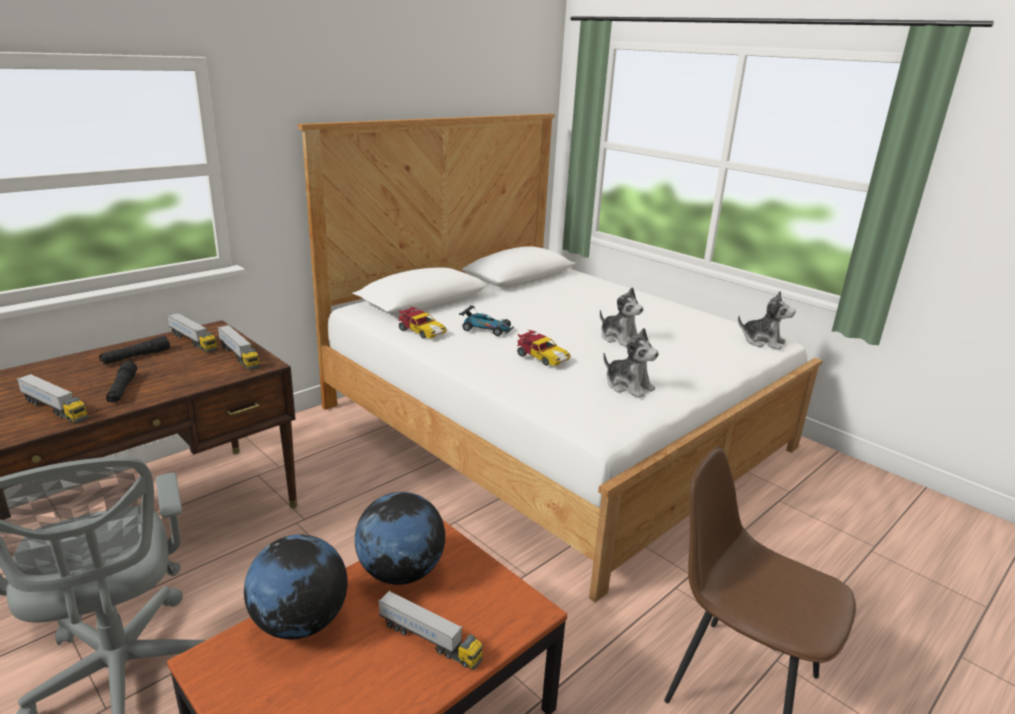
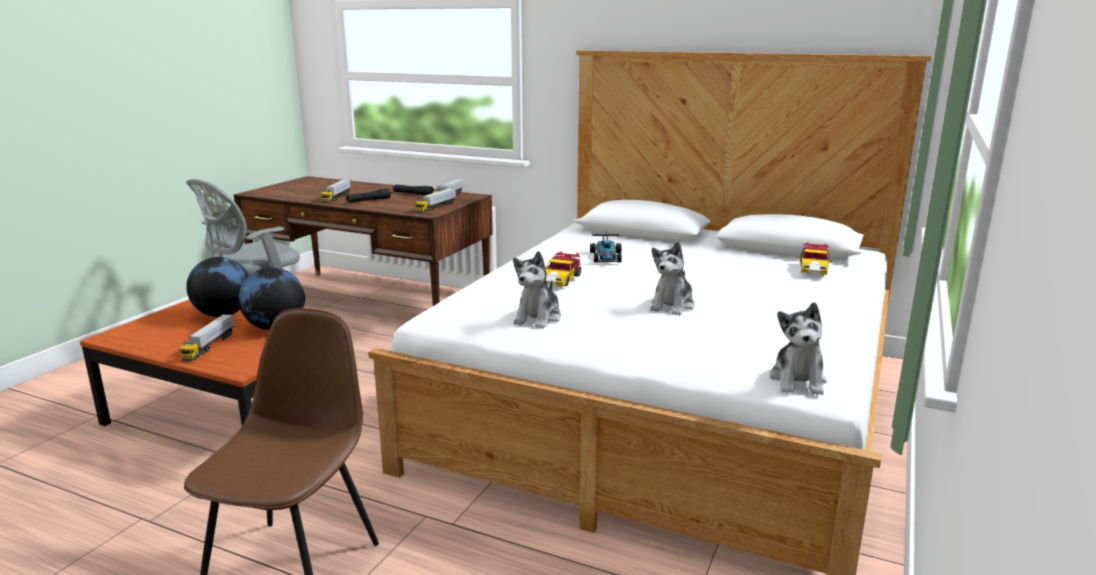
camera: 70 degrees right, 5 degrees down
(421, 331) = (569, 242): toy car -> toy car (813, 269)

